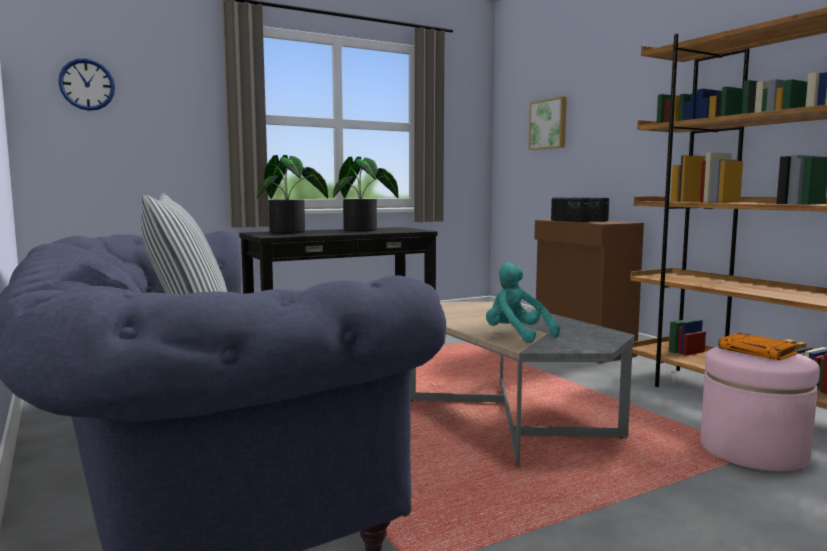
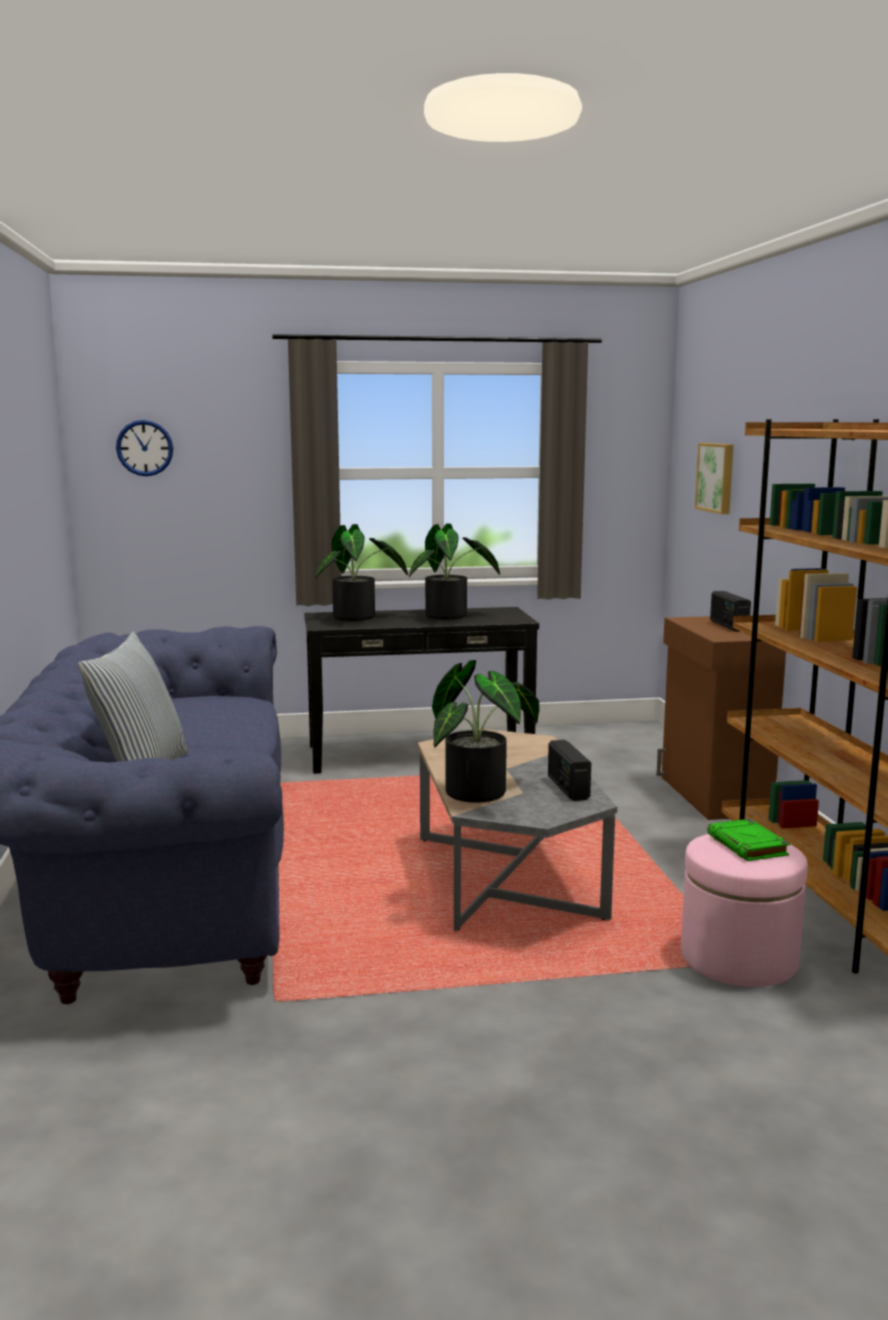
camera: 20 degrees right, 5 degrees up
(516, 336) = (483, 792): turquoise plush toy -> potted plant
(569, 221) = (698, 626): radio -> radio (567, 788)
(758, 351) = (748, 846): orange book -> green book

